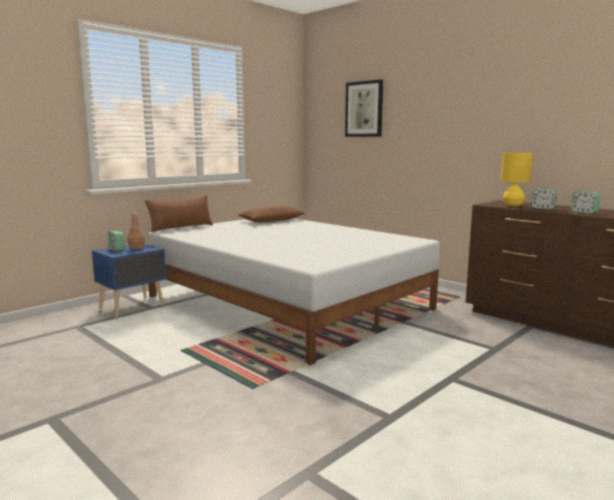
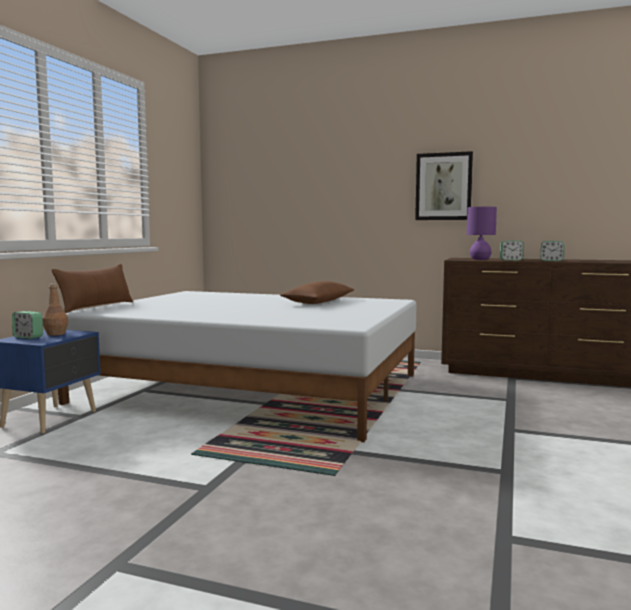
camera: 25 degrees left, 5 degrees down
(272, 221) = (198, 295): brown pillow -> brown pillow (318, 302)
(364, 109) = (286, 166): picture -> picture (443, 186)
(512, 205) = (479, 259): yellow table lamp -> purple table lamp

